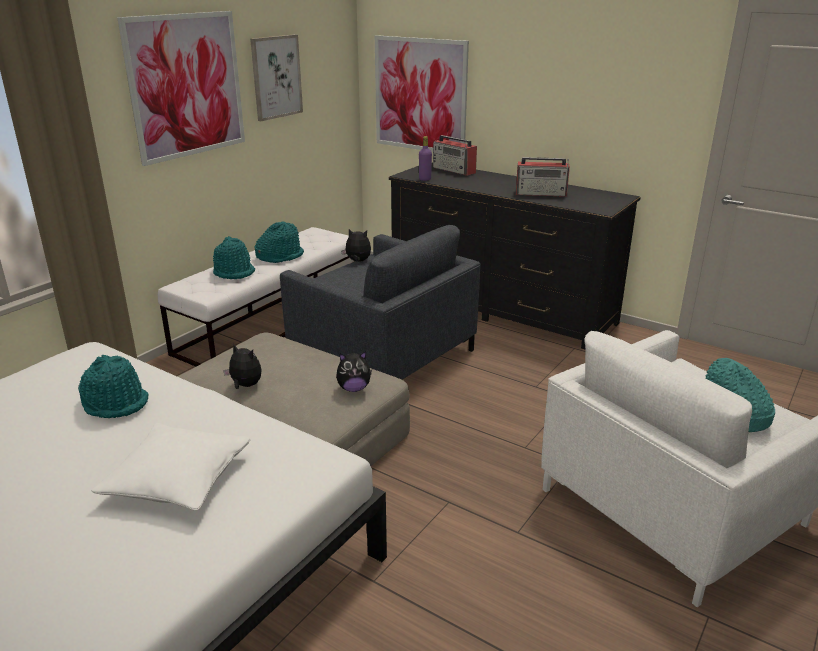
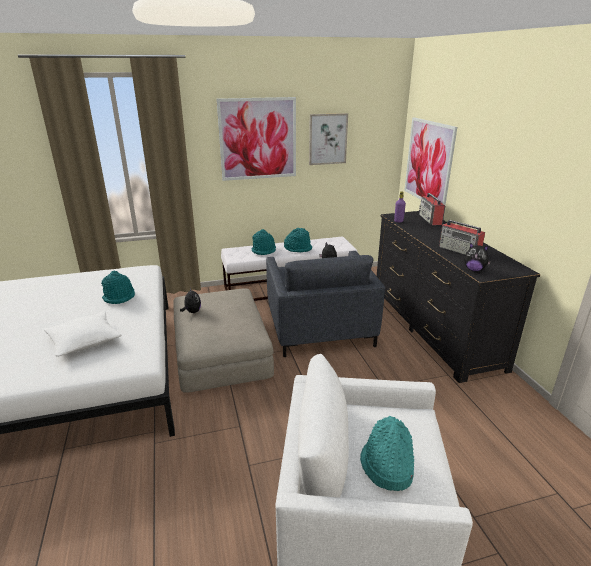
camera: 40 degrees right, 0 degrees up
(354, 388) = (234, 335): plush toy -> plush toy (474, 270)

